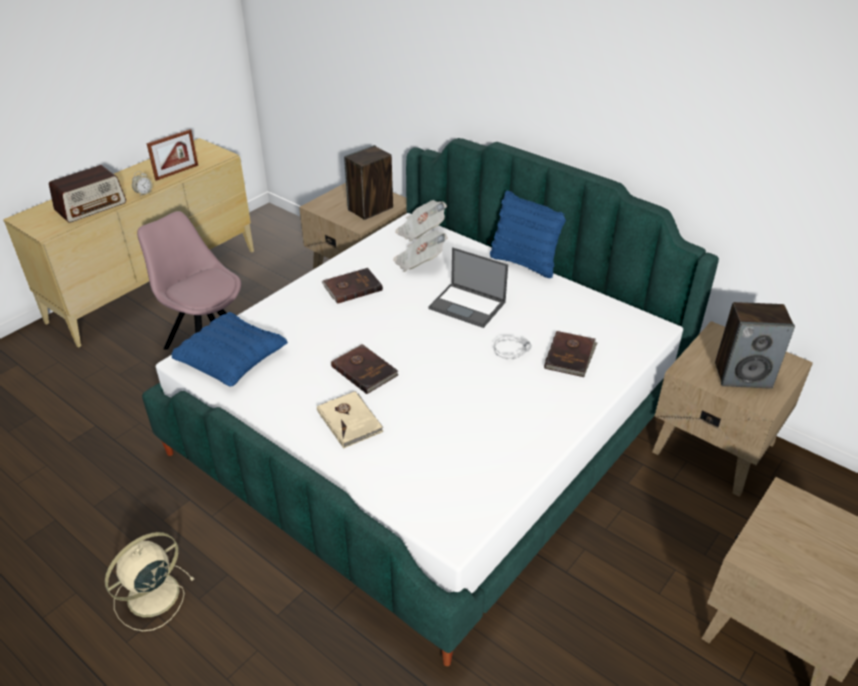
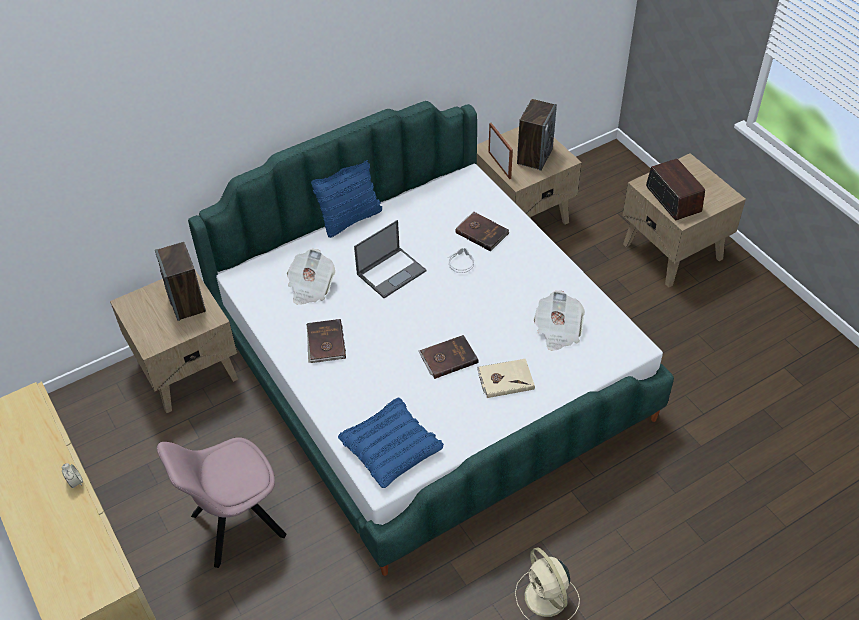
camera: 70 degrees left, 10 degrees up
(91, 206) = (76, 537): radio -> radio (673, 199)
(177, 172) = (42, 445): picture frame -> picture frame (499, 165)
(420, 232) = (259, 274): newspaper -> newspaper (557, 330)

